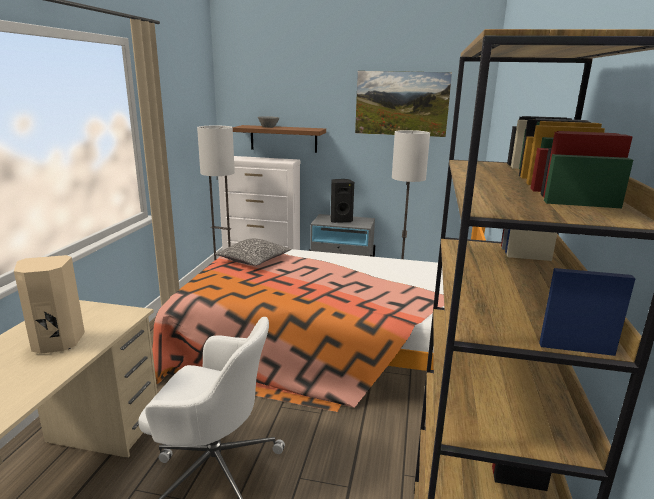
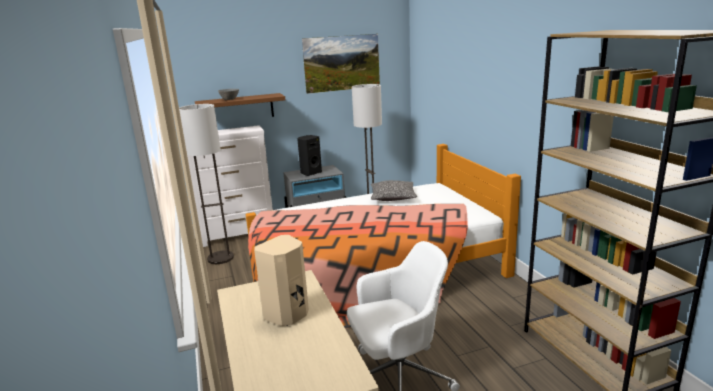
camera: 30 degrees left, 0 degrees up
(254, 260) = (291, 220): pillow -> pillow (393, 197)

